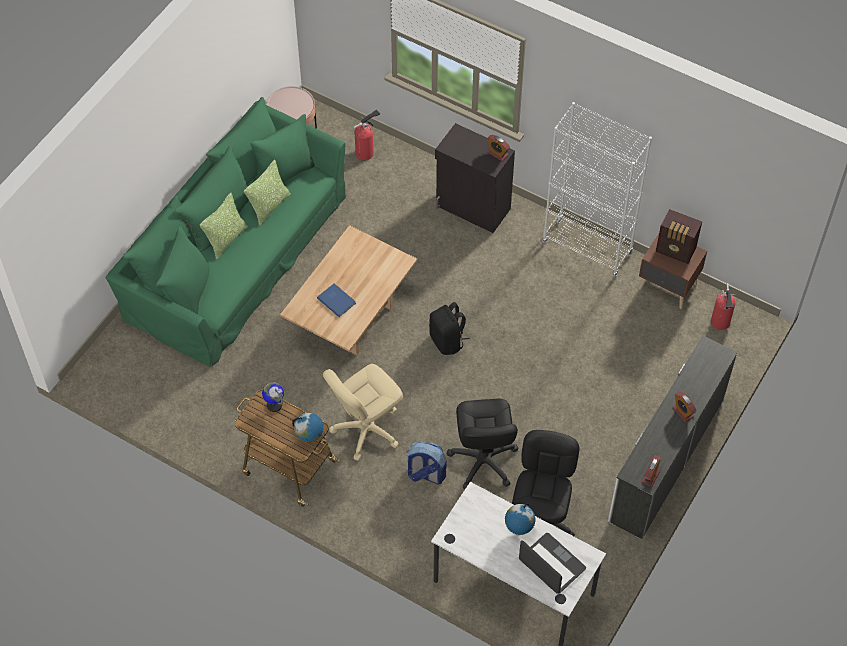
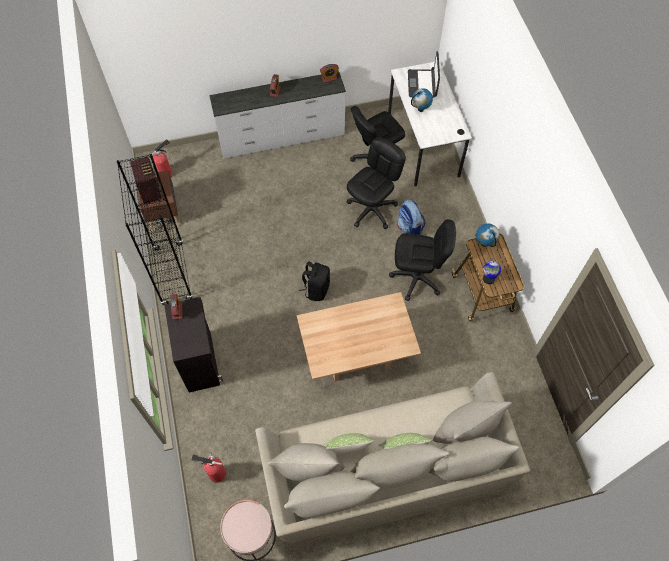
camera: 135 degrees left, 5 degrees up
(237, 256) = (385, 469): green sofa -> beige sofa
(336, 300) = (375, 331): blue book -> none
(366, 429) = (417, 278): beige office chair -> black office chair
(587, 248) = (172, 273): white bookcase -> black bookcase

